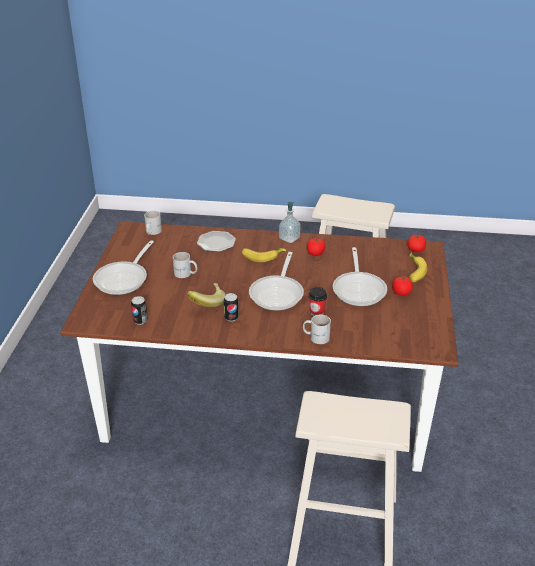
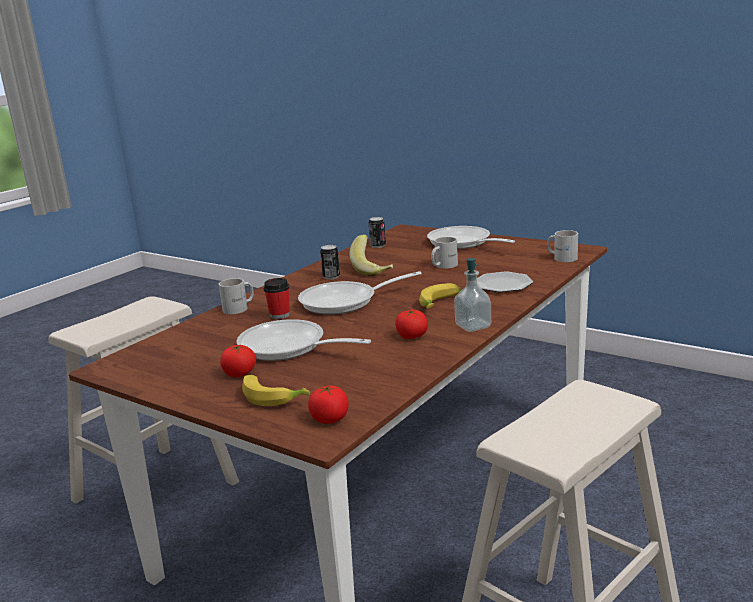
camera: 120 degrees right, 15 degrees down
(278, 293) = (345, 302): frying pan -> frying pan turned 60 degrees counterclockwise

